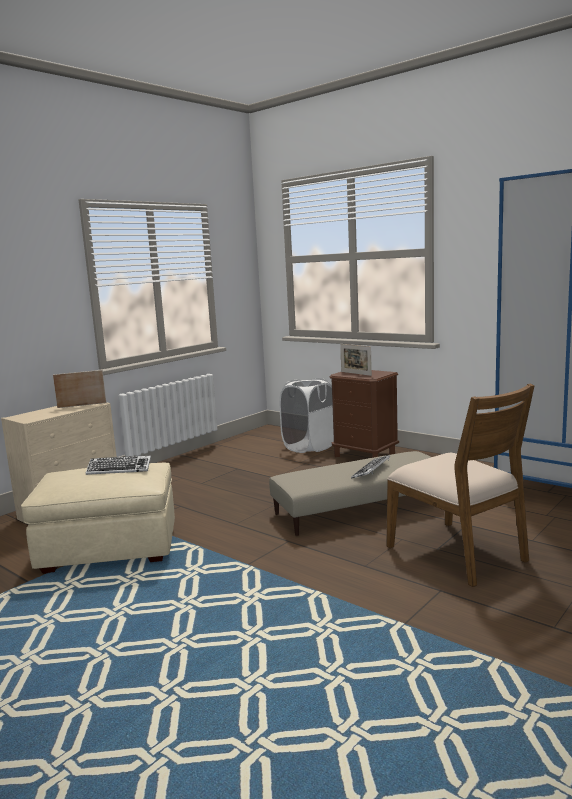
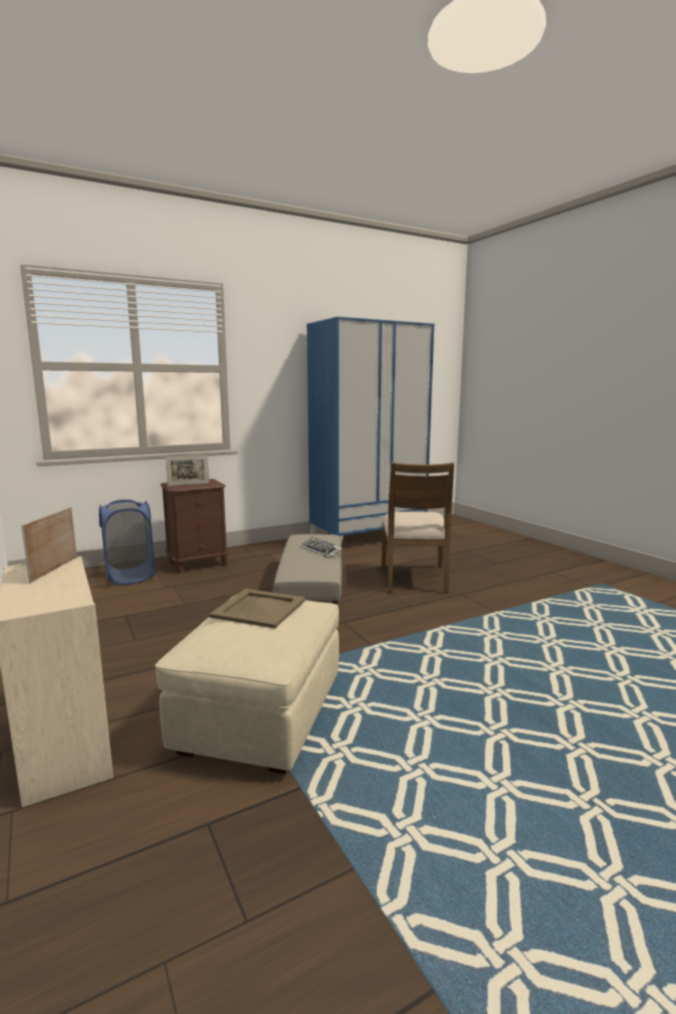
camera: 70 degrees left, 0 degrees up
(119, 469) = (259, 608): keyboard -> beige tray
(309, 447) = (130, 576): white laundry basket -> blue laundry basket
(458, 553) = (414, 579): brown chair -> brown chair turned 105 degrees clockwise

